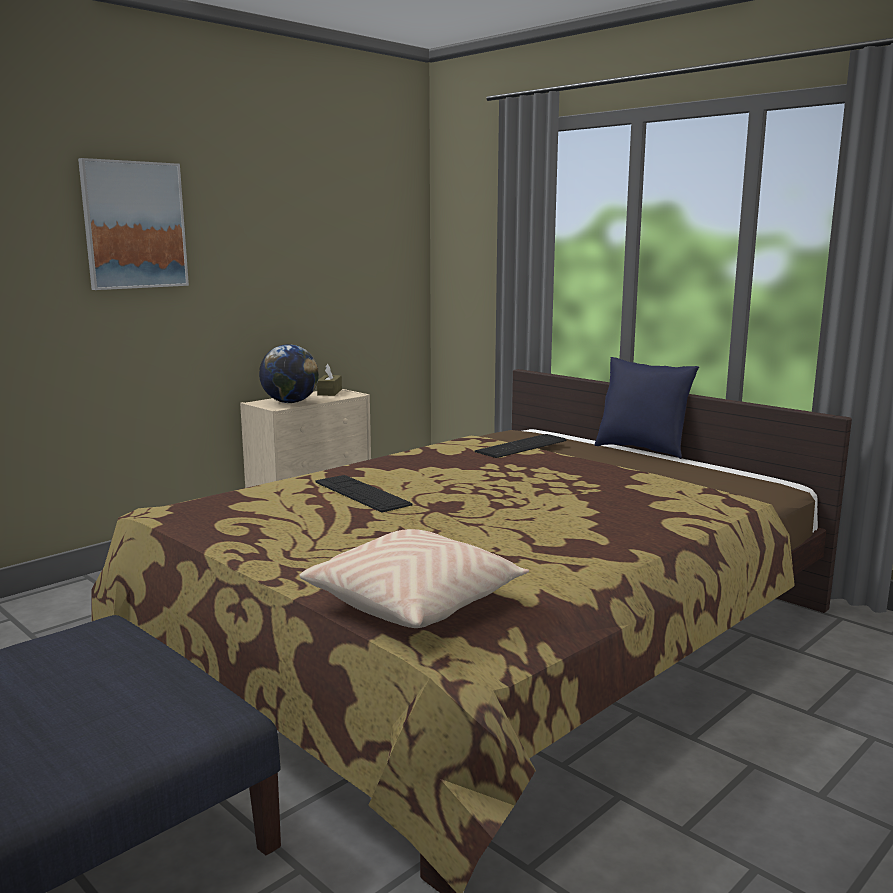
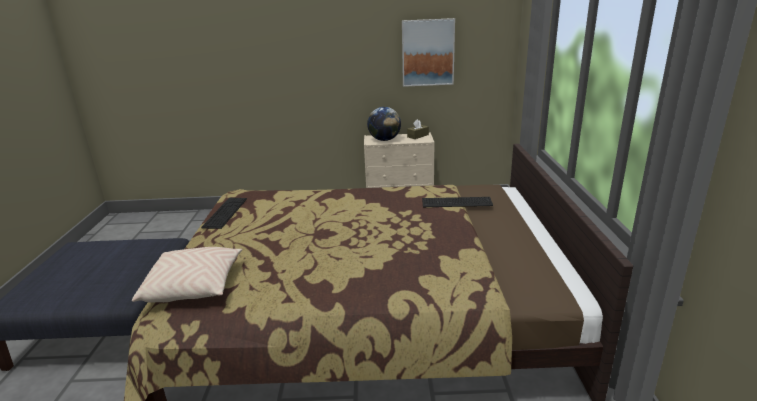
camera: 45 degrees right, 10 degrees up
(134, 225) = (303, 38): picture -> picture (427, 52)
(361, 493) = (311, 211): keyboard -> keyboard (225, 212)
(642, 449) = (540, 227): blue pillow -> none

